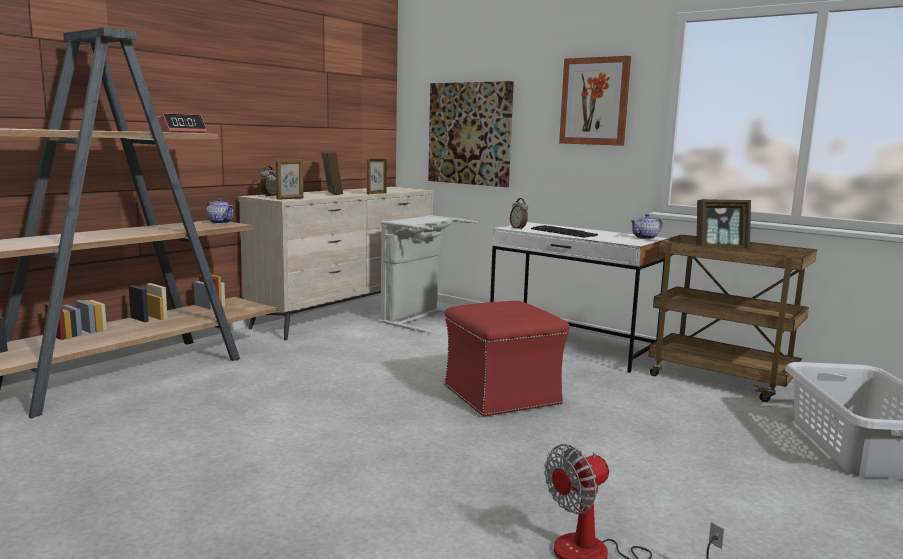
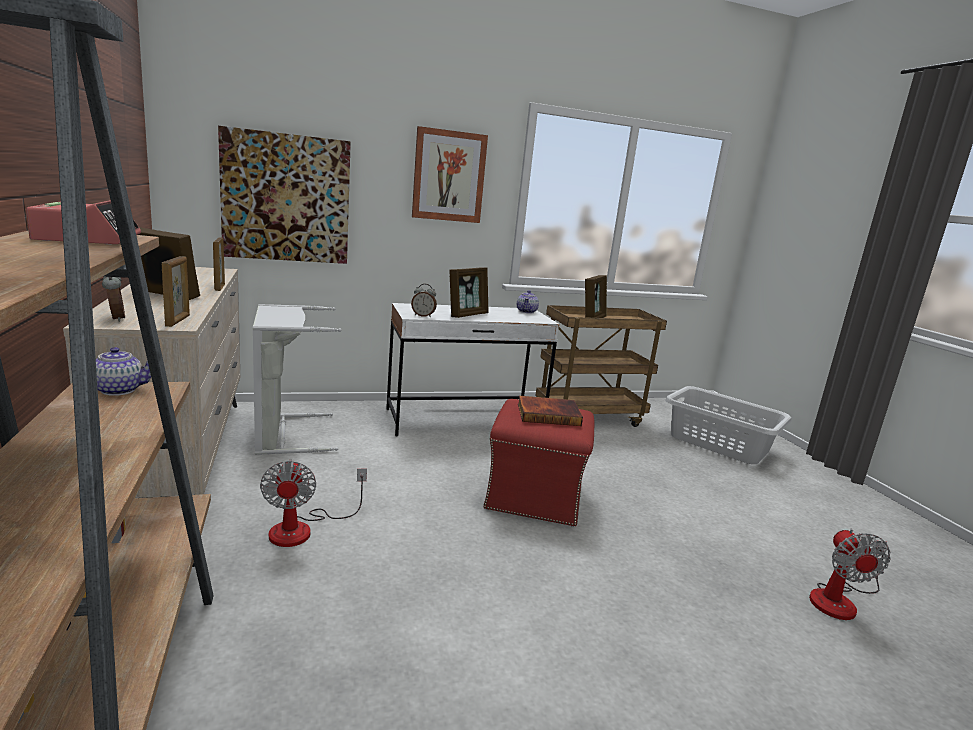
camera: 55 degrees left, 5 degrees up
(327, 355) = (303, 529): none -> fan
(508, 309) = (548, 414): none -> book
(565, 232) = (467, 315): keyboard -> picture frame

